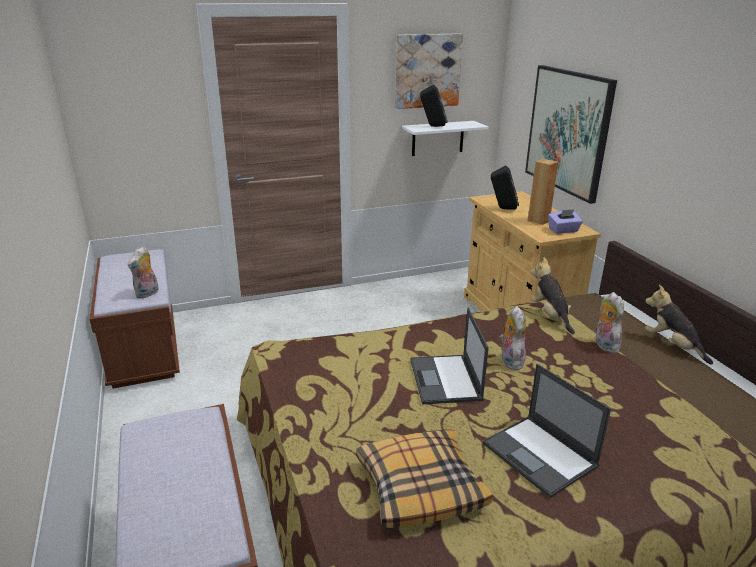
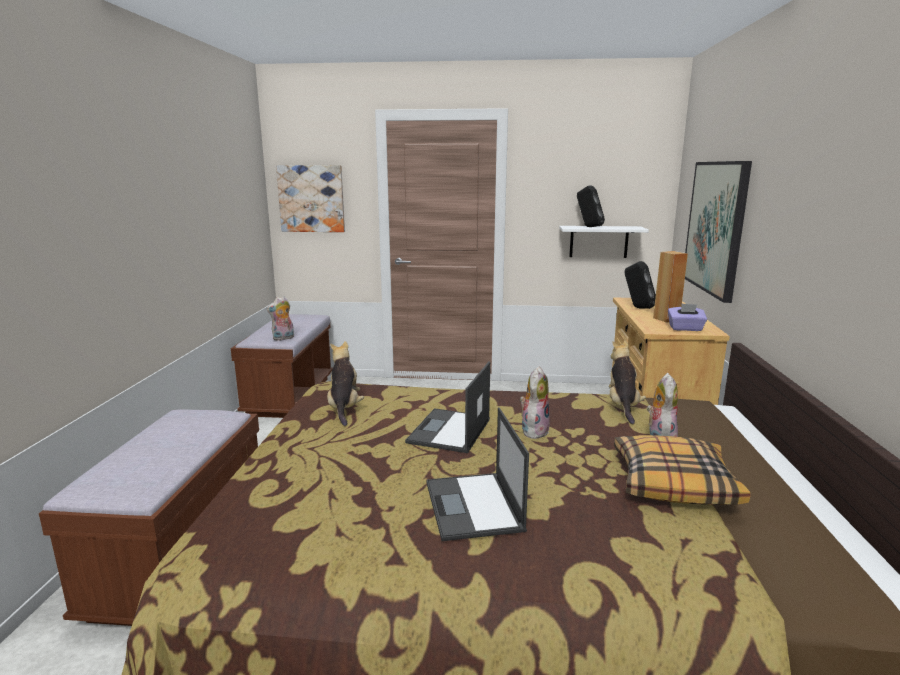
camera: 25 degrees right, 10 degrees down
(420, 487) = (329, 499): pillow -> pillow (673, 482)
(427, 71) = (588, 173): picture -> picture (311, 198)
(672, 346) = (758, 459): plush toy -> plush toy (344, 408)

